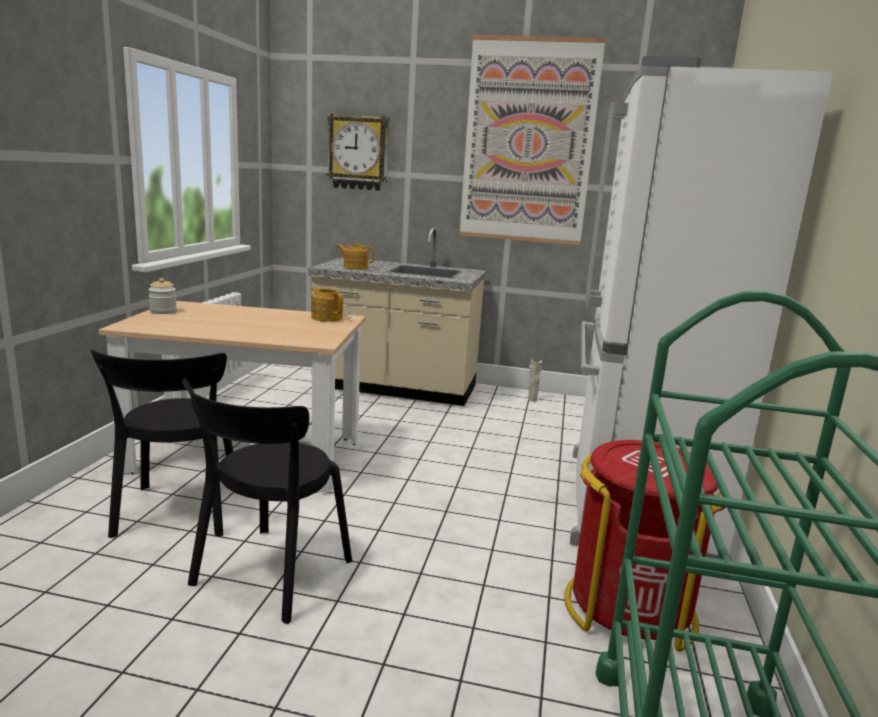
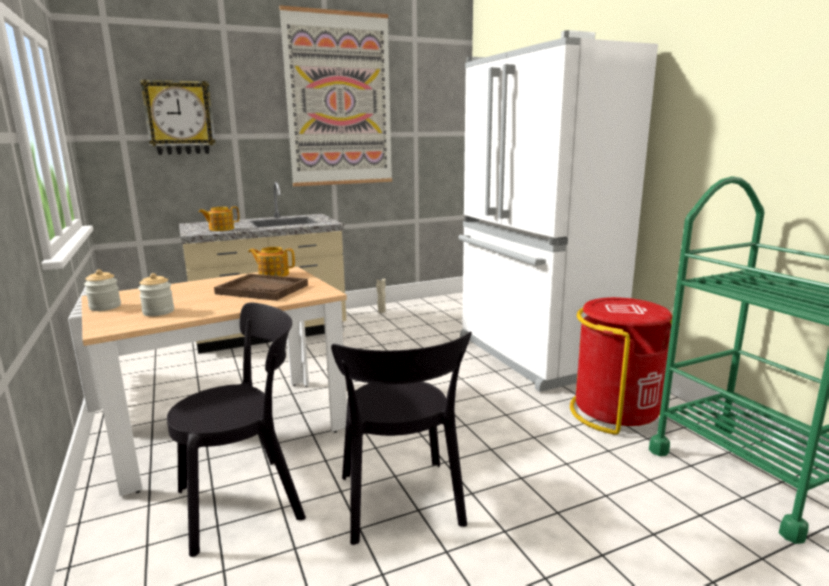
camera: 35 degrees left, 0 degrees up
(177, 514) = (247, 501): black chair -> black chair turned 75 degrees counterclockwise
(180, 324) = (158, 312): none -> jar
(286, 327) = (262, 289): none -> brown tray

